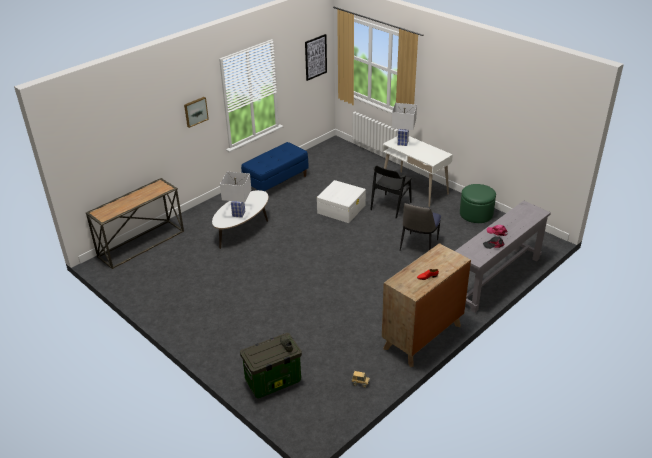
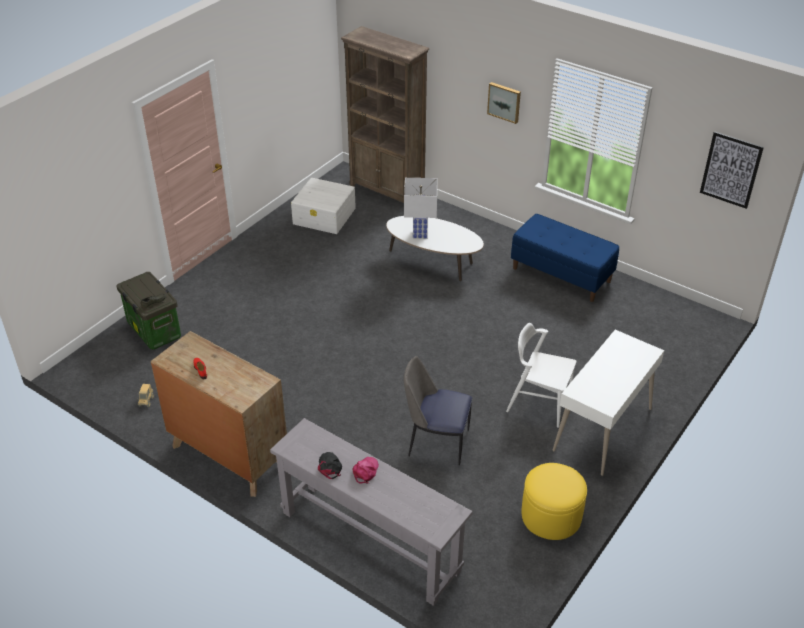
camera: 80 degrees right, 5 degrees up
(141, 243) = (387, 191): console table -> brown bookcase
(341, 209) = (513, 349): white storage box -> white storage box (324, 216)
(390, 206) = (539, 403): black chair -> white chair
(402, 143) = (626, 352): white table lamp -> none
(476, 214) = (551, 516): green ottoman -> yellow ottoman

